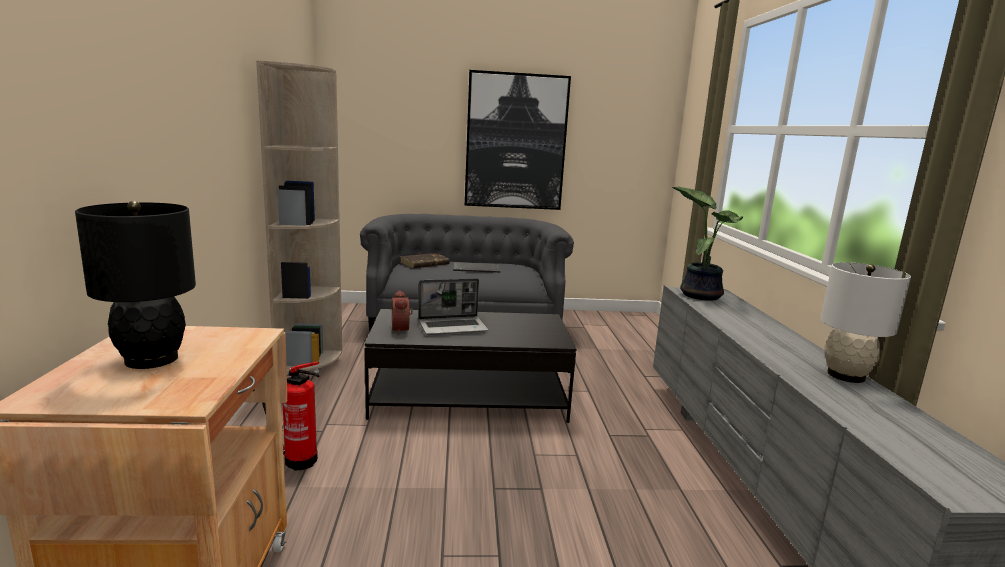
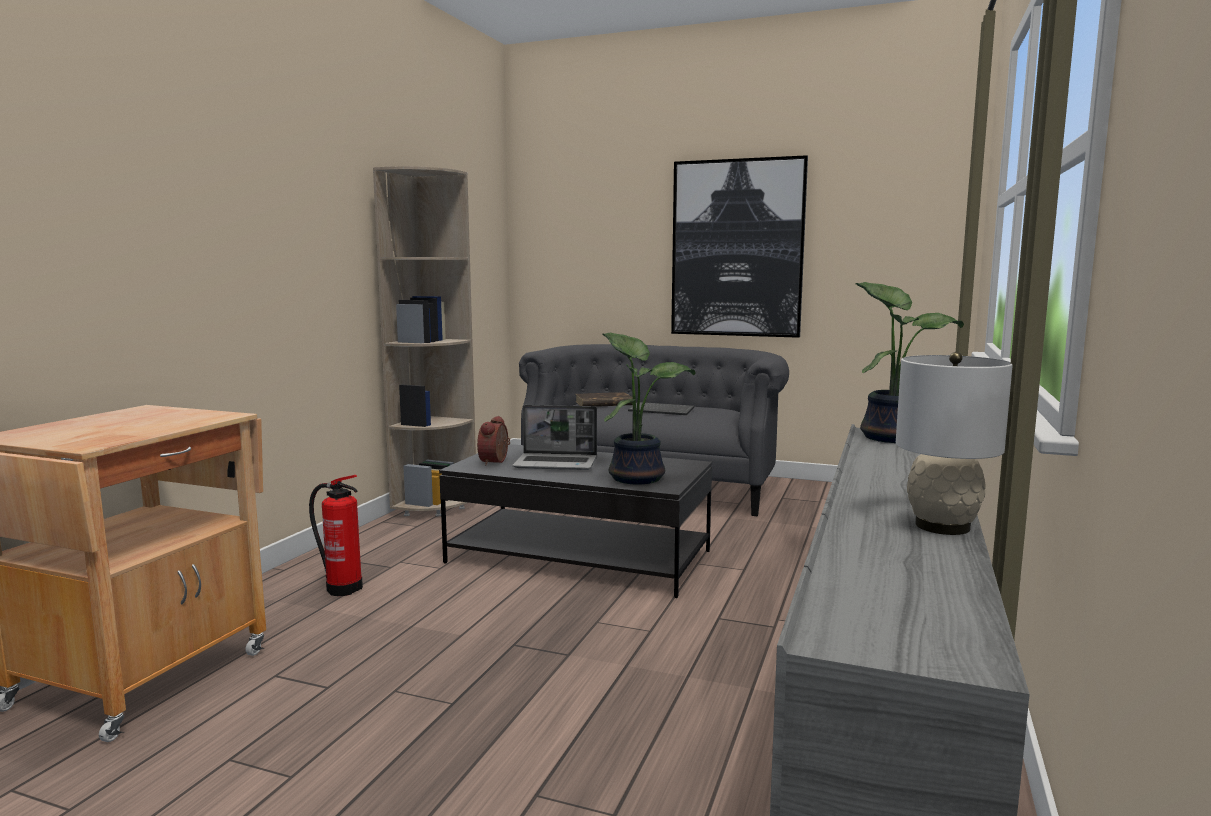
camera: 25 degrees right, 5 degrees down
(152, 359) = (115, 423): black table lamp -> none
(528, 335) = (637, 477): none -> potted plant

